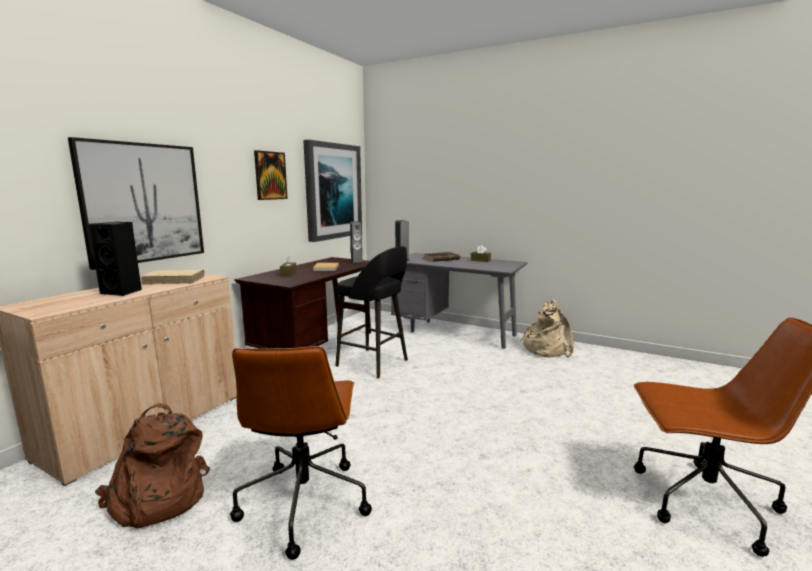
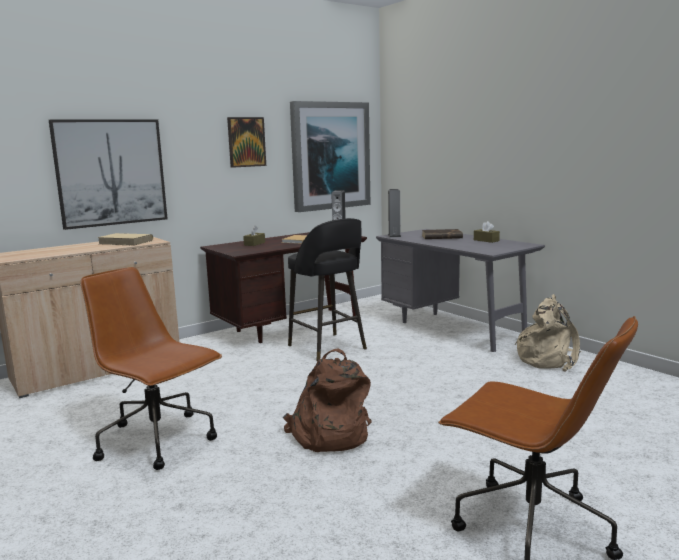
camera: 25 degrees right, 0 degrees up
(123, 292) = (77, 249): black speaker -> none
(157, 498) = (66, 417): brown backpack -> brown backpack (328, 435)
(304, 501) = (159, 441): brown office chair -> brown office chair turned 105 degrees clockwise

